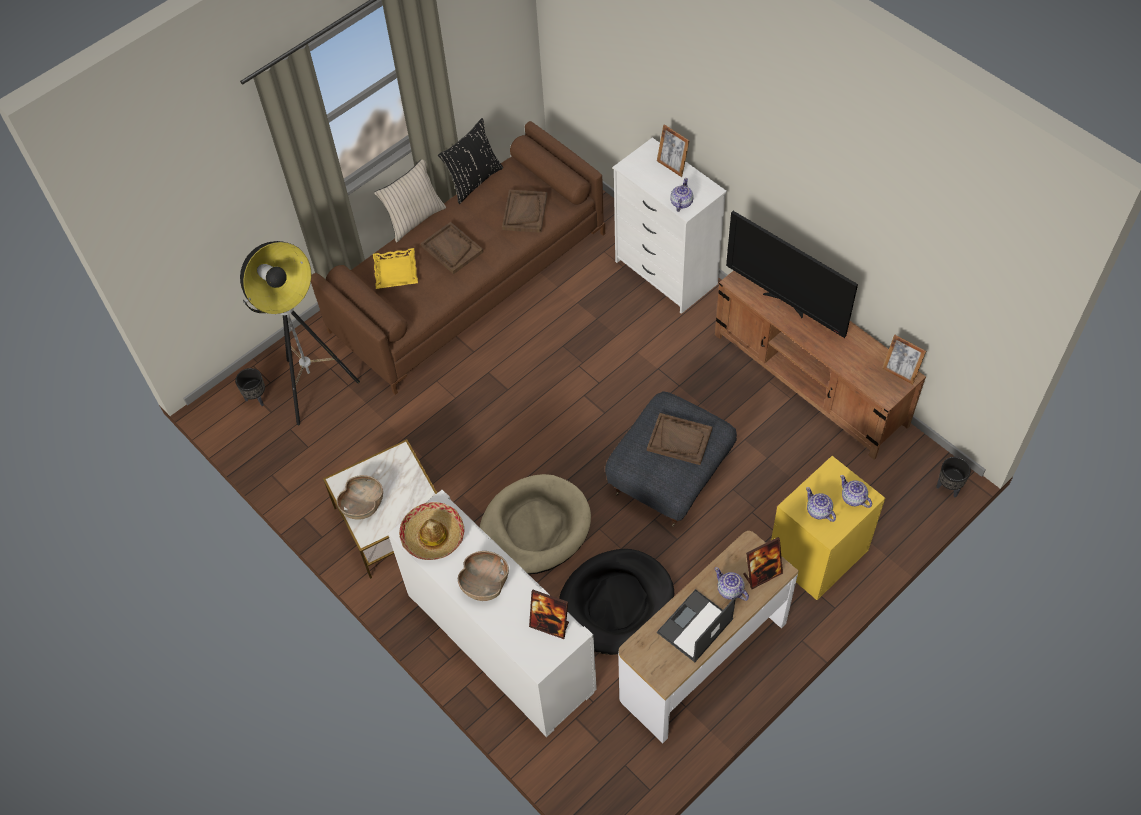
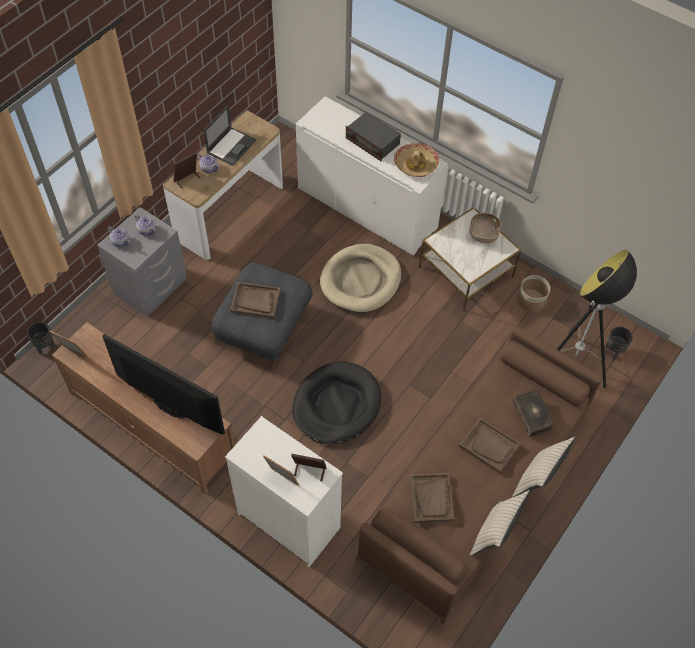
camera: 165 degrees right, 0 degrees up
(325, 472) = (531, 301): none -> planter
(395, 272) = (533, 416): yellow tray -> book
(473, 181) = (495, 534): black pillow -> beige pillow
(484, 583) = (372, 141): brown bowl -> radio
(549, 625) = (324, 124): picture frame -> picture frame (309, 471)
(617, 604) = (292, 239): black dog bed -> black dog bed (336, 405)
(681, 203) = (268, 436): teapot -> none
(817, 553) = (151, 287): yellow nightstand -> grey nightstand

